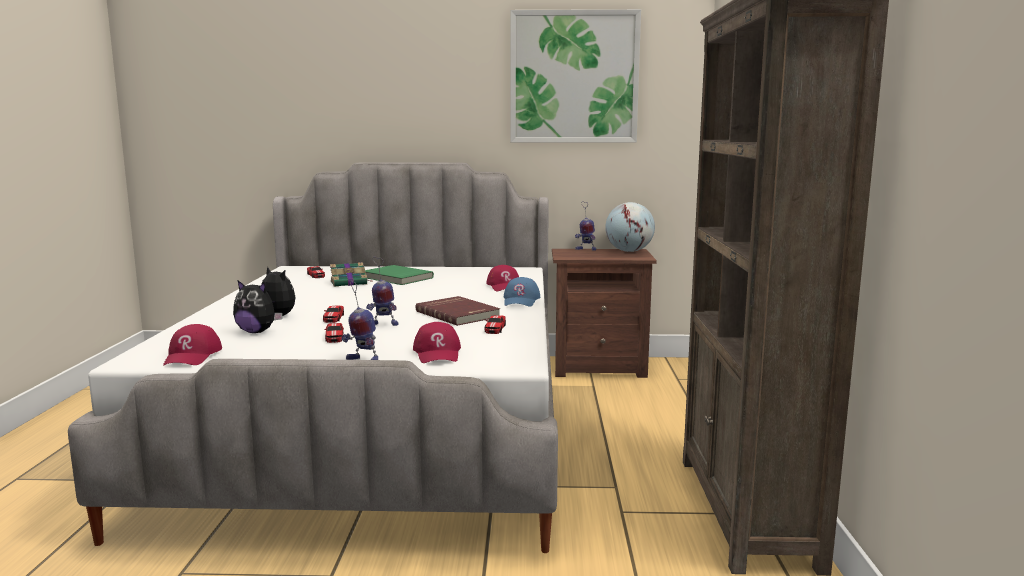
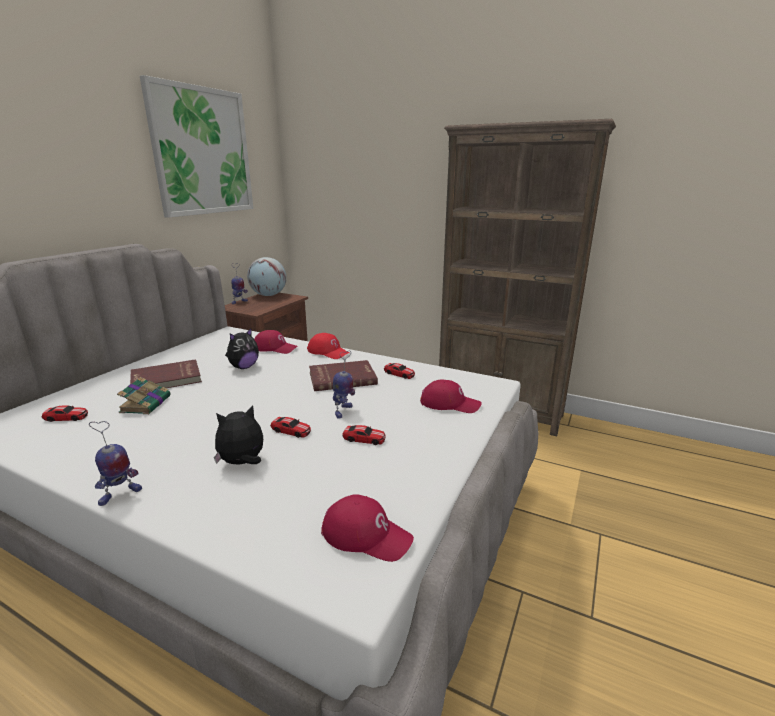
camera: 65 degrees left, 10 degrees up
(257, 332) = (300, 481): plush toy -> plush toy (243, 367)
(362, 360) = (449, 435): toy robot -> toy robot (120, 495)
(396, 278) = (166, 379): green book -> red book
(521, 301) = (328, 352): blue cap -> red cap

